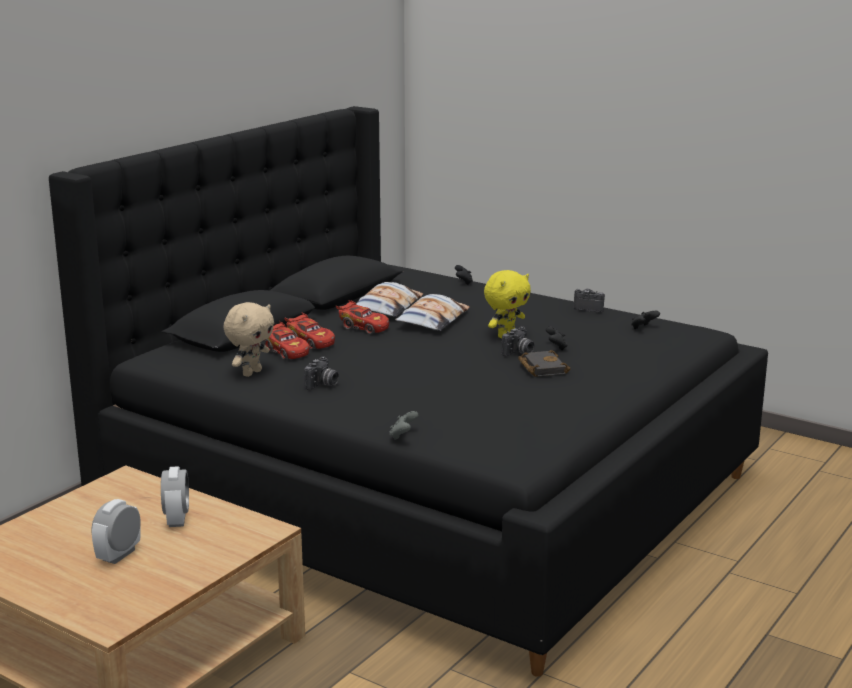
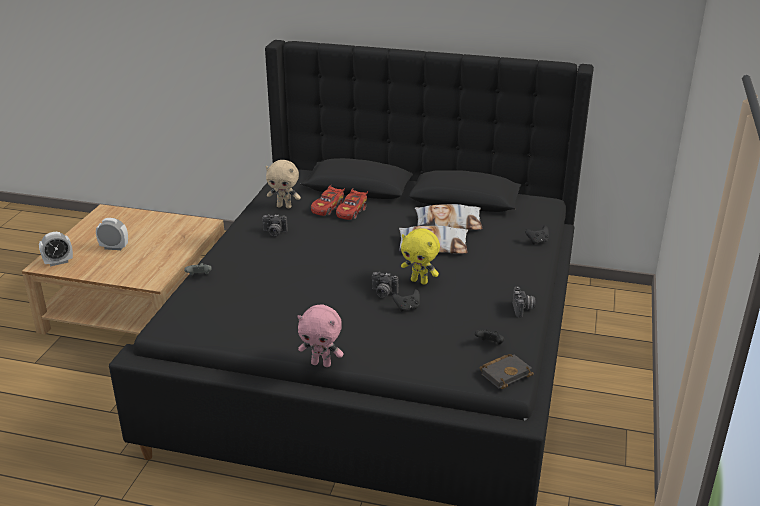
camera: 70 degrees right, 10 degrees up
(177, 519) = (159, 252): alarm clock -> alarm clock (58, 262)
(363, 327) = (395, 223): red toy car -> none
(541, 368) = (355, 307): black book -> black book (505, 373)
(640, 397) = (321, 363): none -> pink plush toy

